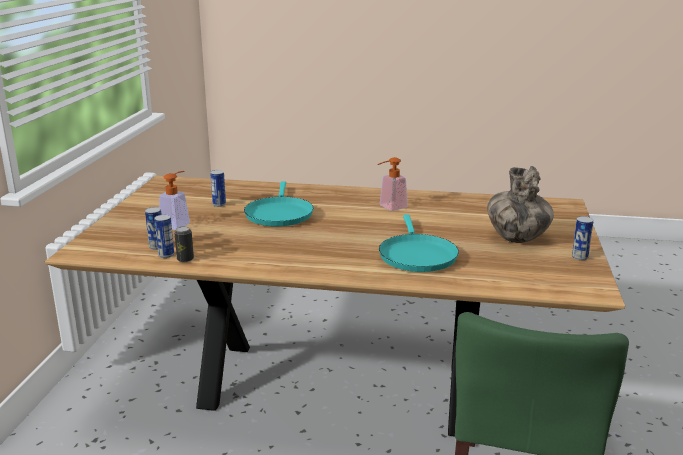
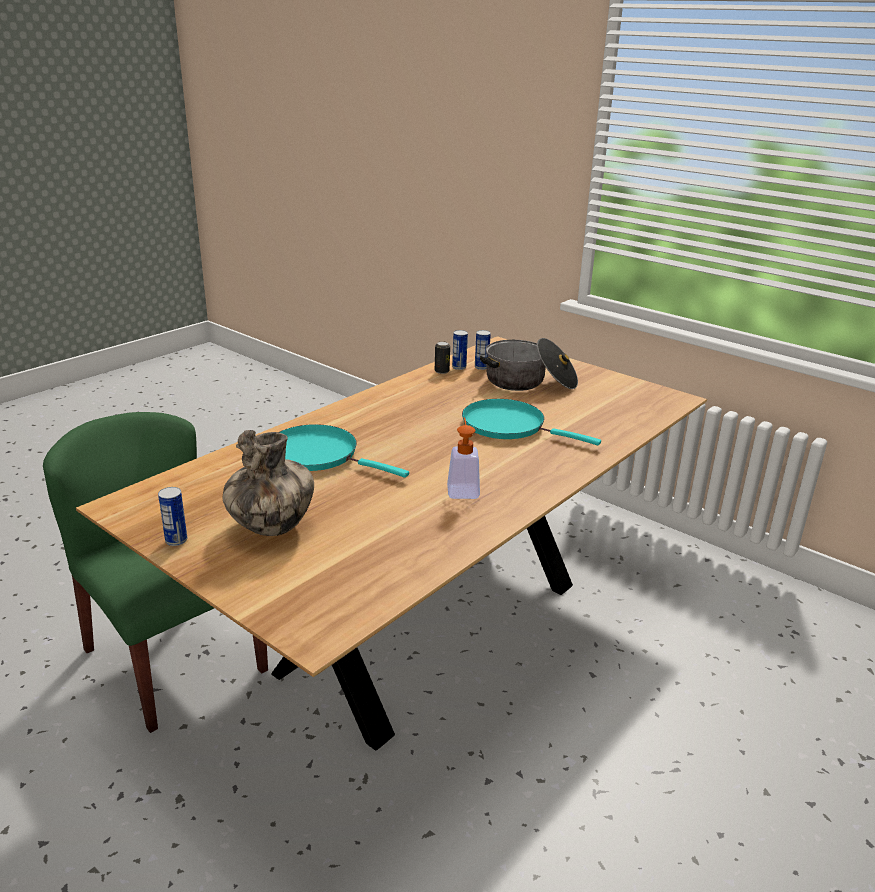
camera: 120 degrees right, 5 degrees up
(178, 224) = (529, 382): soap dispenser -> cooking pot
(219, 204) = (568, 407): can -> none

